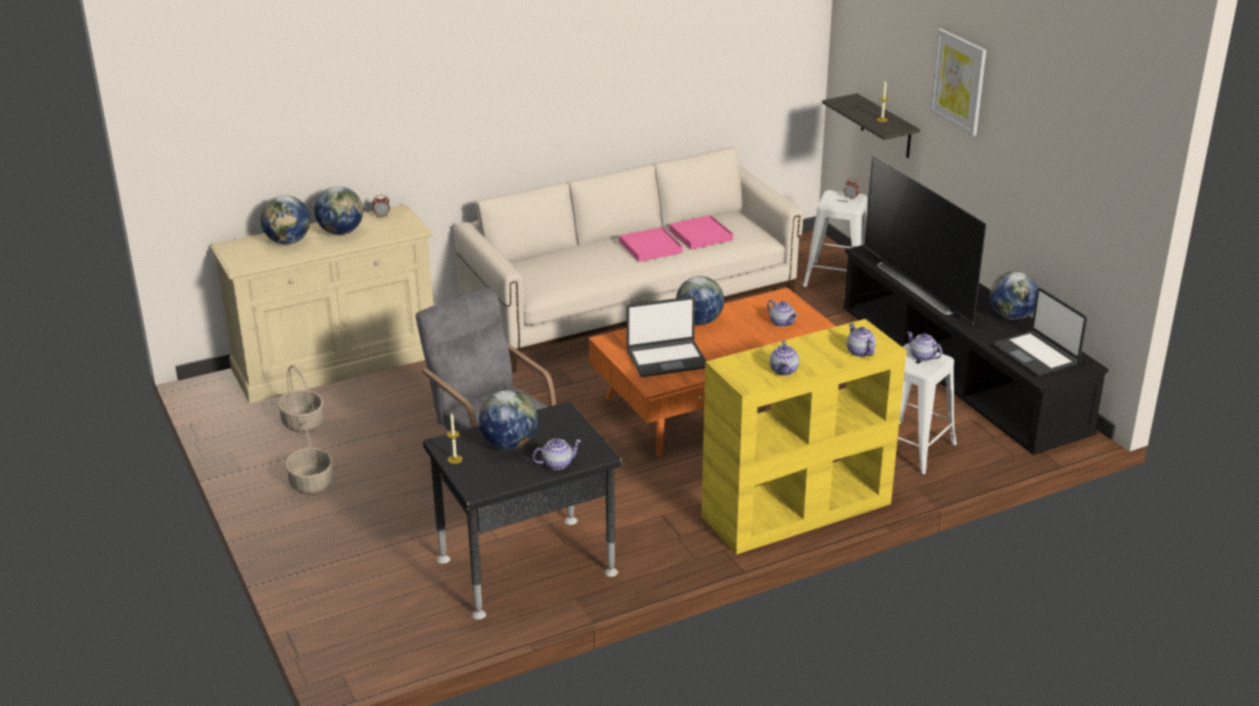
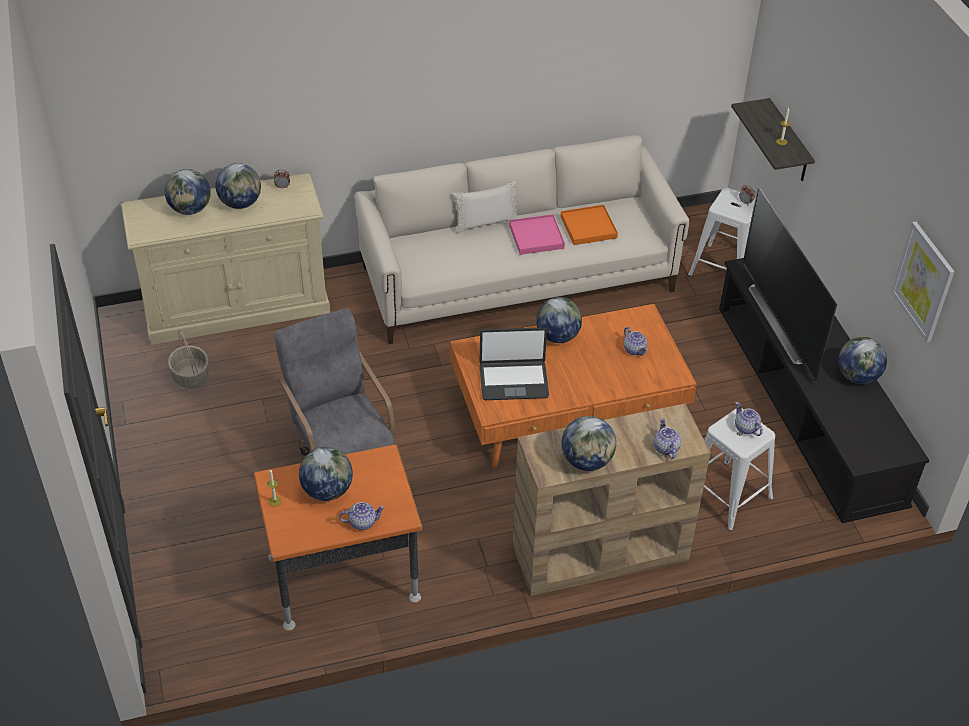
camera: 10 degrees right, 15 degrees up
(311, 483) = (182, 449): basket -> none
(526, 566) = (343, 577): black desk -> orange desk
(594, 244) = (485, 223): none -> white pillow
(701, 235) = (588, 227): pink tray -> orange tray
(784, 370) = (587, 461): teapot -> globe
(797, 511) = (600, 554): yellow bookcase -> brown bookcase
(958, 81) = (851, 136): picture -> picture (923, 281)
(1036, 354) = (864, 430): laptop -> none

